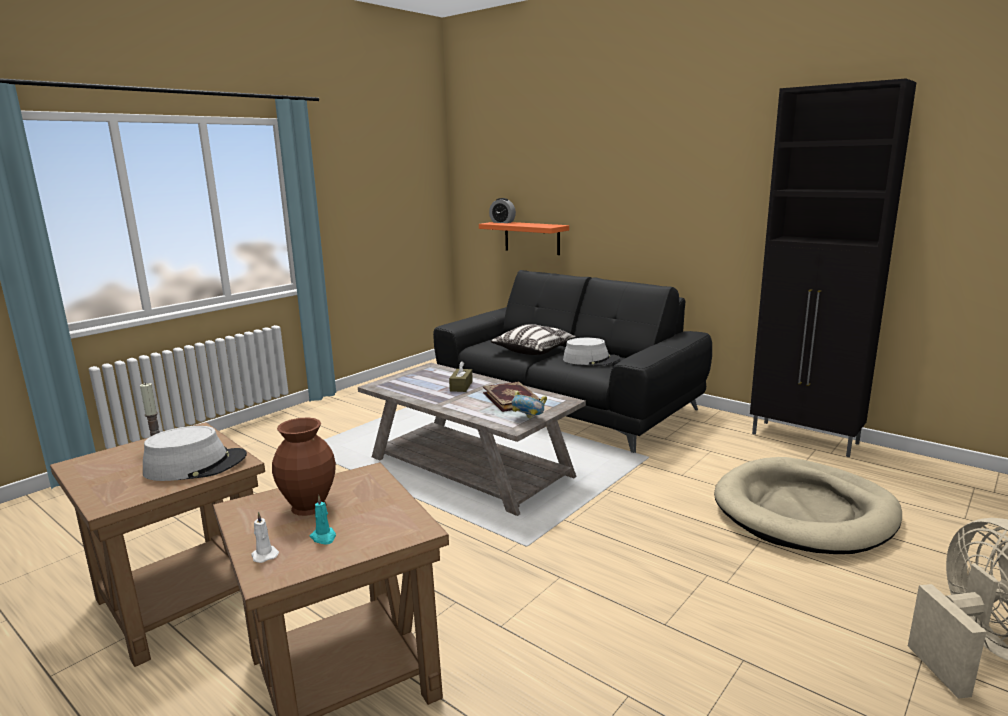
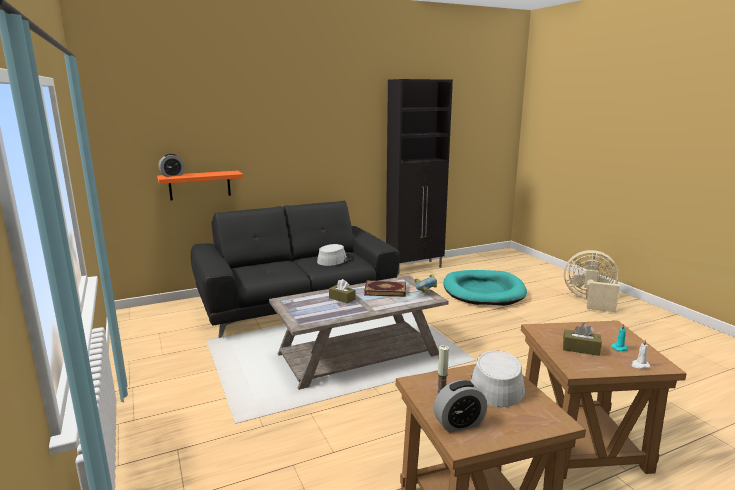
camera: 65 degrees left, 0 degrees up
(112, 458) = (459, 424): none -> alarm clock
(310, 507) = (580, 349): brown vase -> brown tissue box
(534, 350) = (287, 268): pillow -> none
(804, 511) = (483, 291): beige dog bed -> turquoise dog bed

